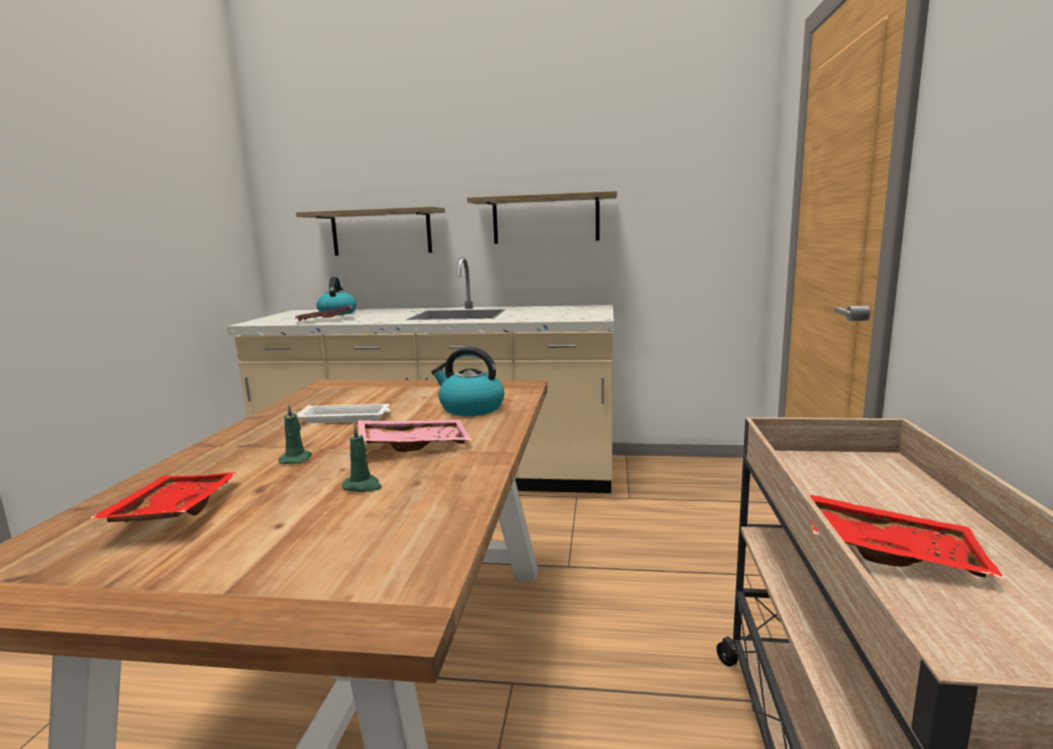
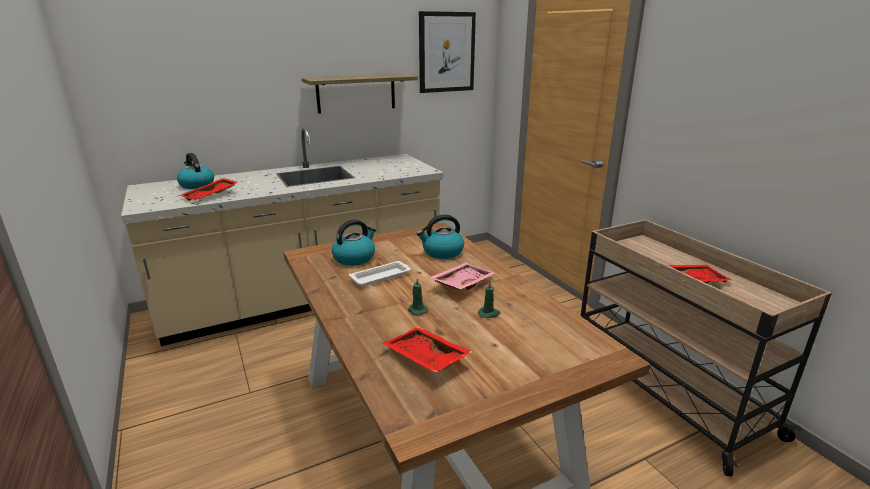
camera: 35 degrees left, 10 degrees up
(325, 320) = (211, 196): purple tray -> red tray
(364, 396) = (354, 258): none -> kettle
(381, 232) = (216, 107): shelf -> none
(684, 162) = (446, 52): none -> picture

